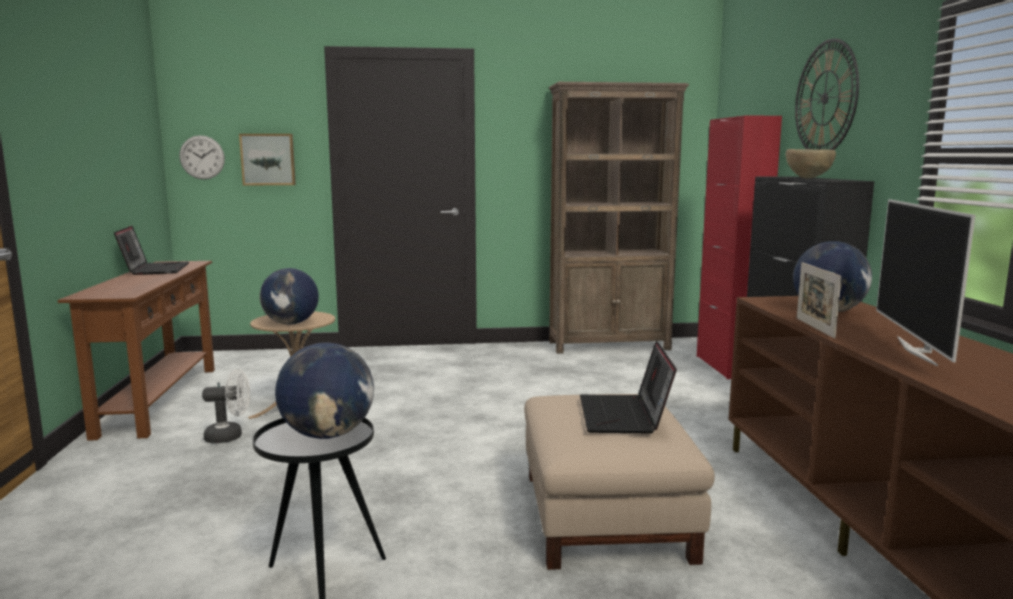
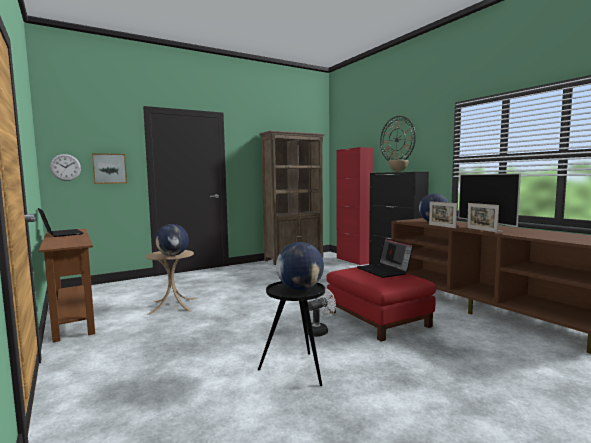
camera: 25 degrees left, 5 degrees down
(230, 436) = (149, 324): white fan -> white fan (319, 331)
(607, 516) = (378, 319): beige ottoman -> red ottoman
(889, 353) = (481, 230): none -> picture frame

